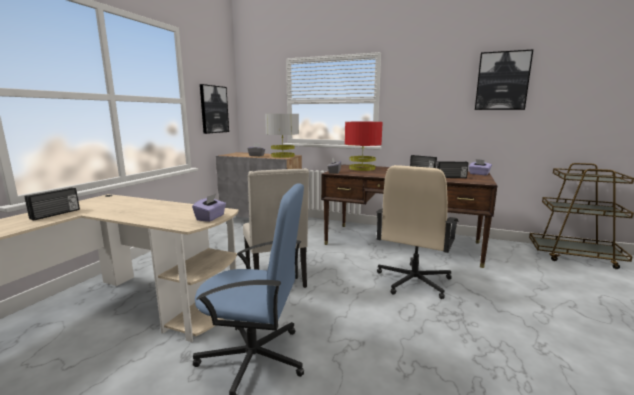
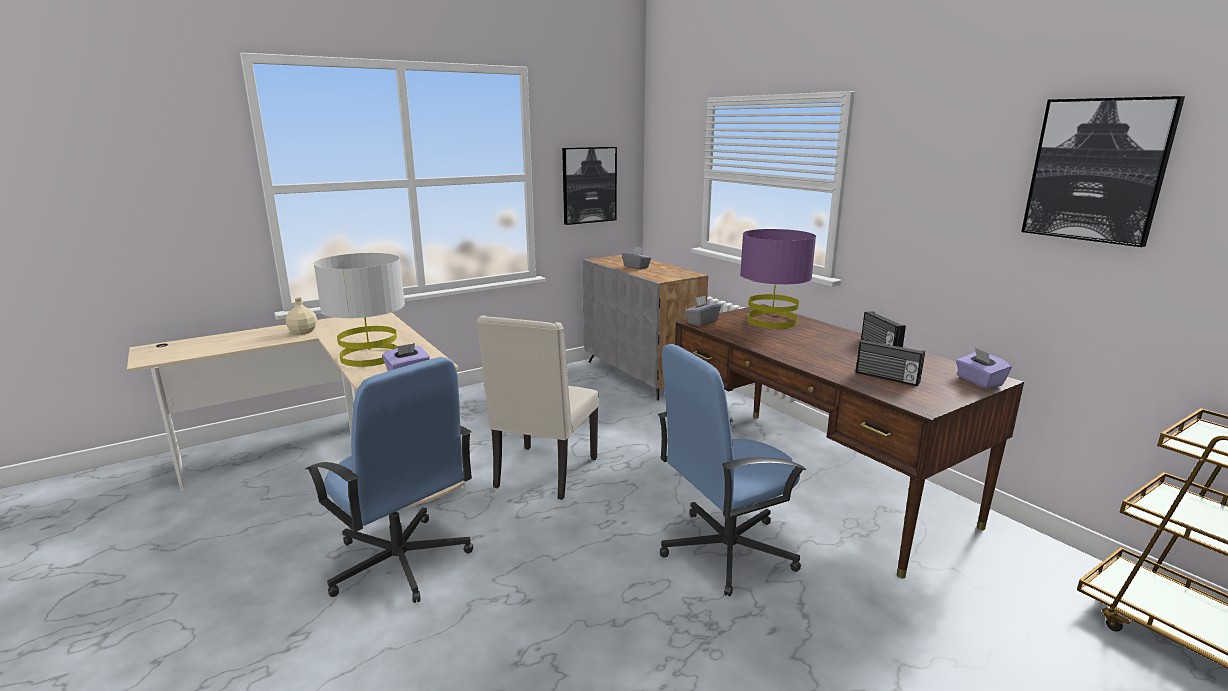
camera: 35 degrees right, 5 degrees up
(56, 214) = (303, 332): radio -> beige bottle
(283, 156) = (672, 273): grey table lamp -> grey table lamp (370, 356)
(362, 168) = (771, 321): red table lamp -> purple table lamp
(413, 281) = (725, 550): beige office chair -> blue office chair

